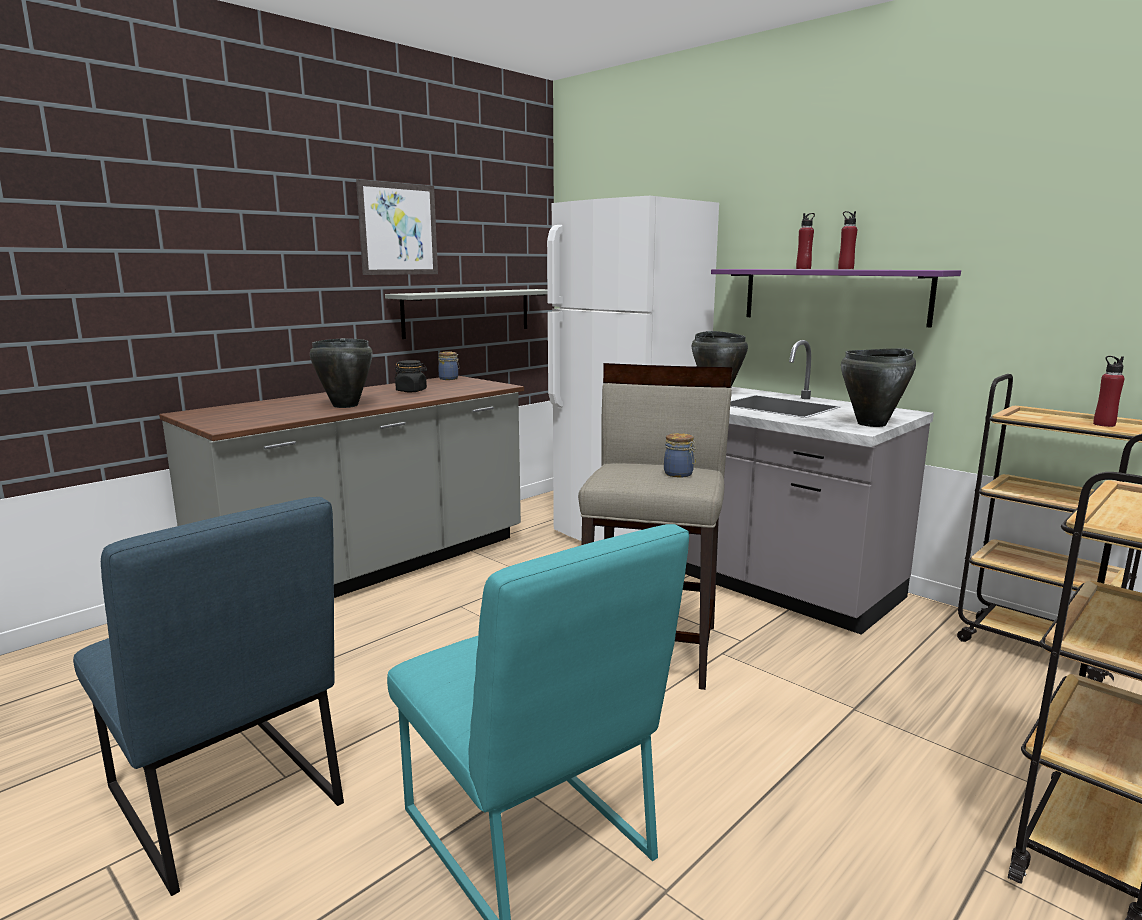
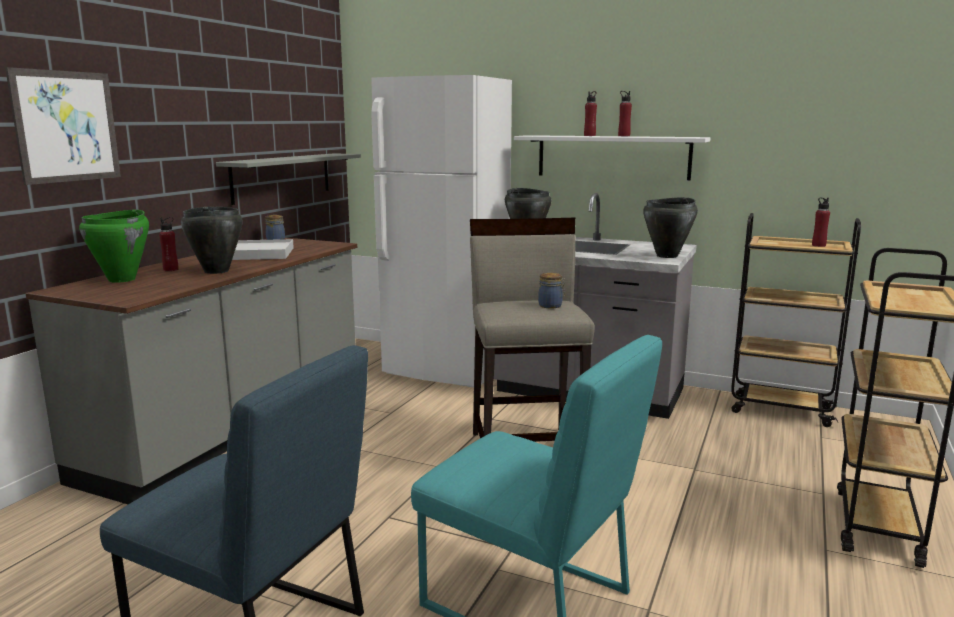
camera: 20 degrees left, 0 degrees up
(253, 407) = (122, 279): none -> green cooking pot
(309, 401) = (171, 269): none -> red bottle
(398, 229) = (224, 99): picture -> picture (66, 126)
(411, 391) = (259, 254): black jar -> white tray
(833, 295) = (612, 157): purple shelf -> white shelf

